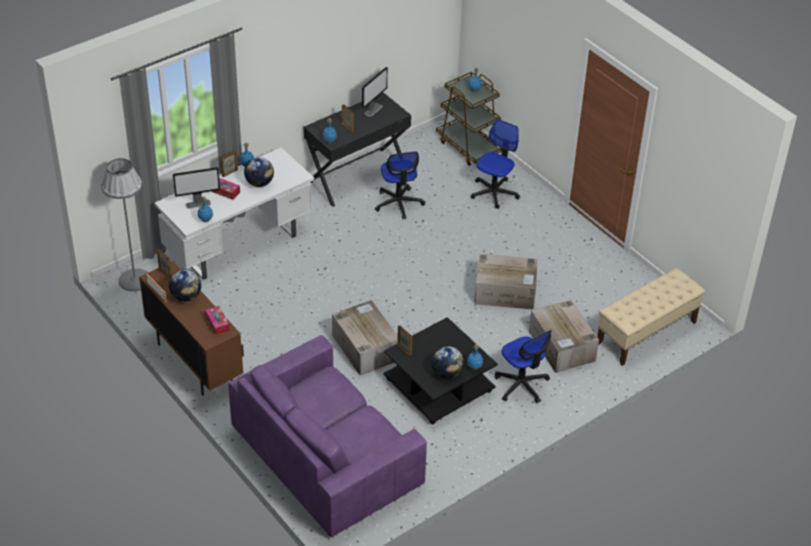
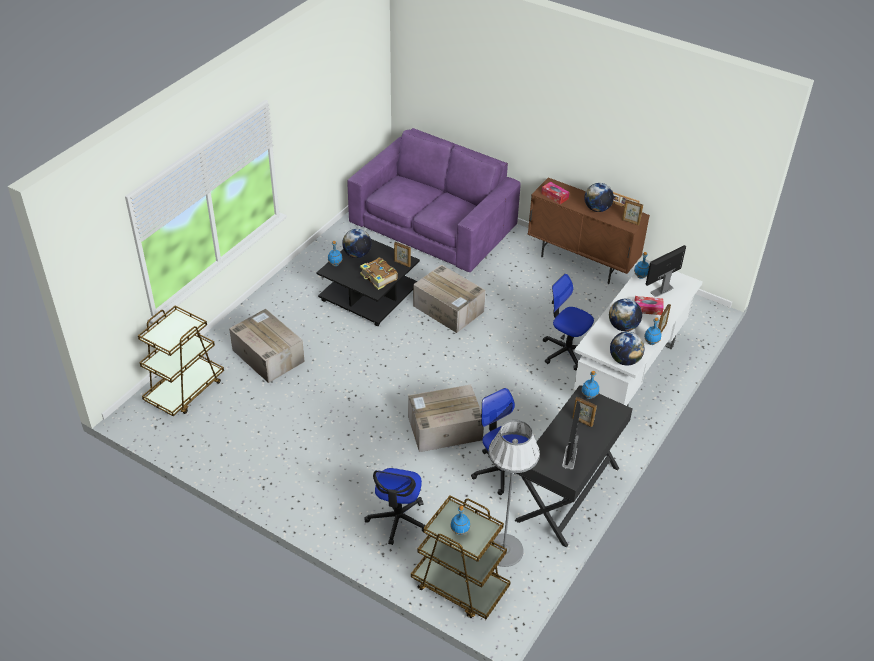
camera: 160 degrees right, 0 degrees up
(135, 279) = (692, 314): grey floor lamp -> grey floor lamp (503, 550)
(280, 159) = (624, 360): none -> globe
(435, 340) = (378, 278): none -> book
(505, 292) = (340, 396): cardboard box -> cardboard box (444, 429)
(521, 385) = (296, 312): office chair -> office chair (566, 351)
(646, 333) = (185, 390): beige bench -> brown cart

